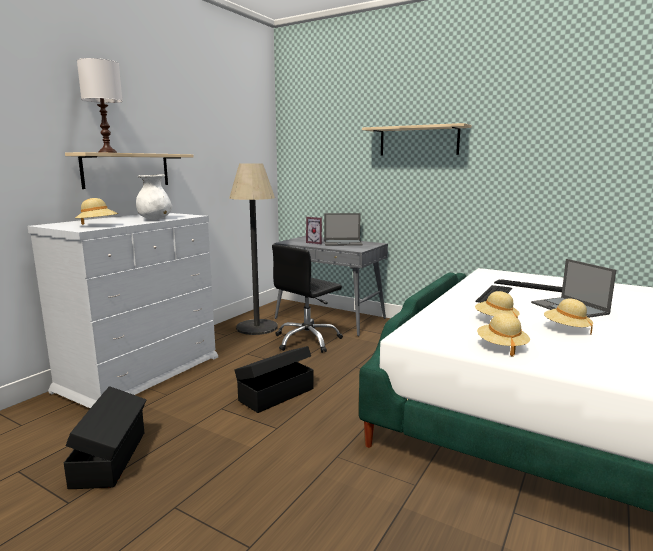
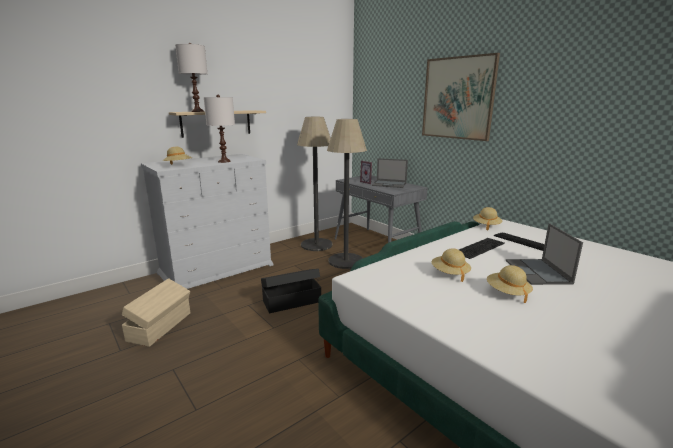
camera: 20 degrees right, 5 degrees up
(111, 458) = (161, 326): black storage box -> beige storage box
(155, 219) = (224, 161): white vase -> white table lamp
(307, 340) = (345, 261): black office chair -> floor lamp
(418, 141) = (458, 98): beige shelf -> picture
(501, 346) = (423, 300): beige hat -> beige hat (486, 226)

